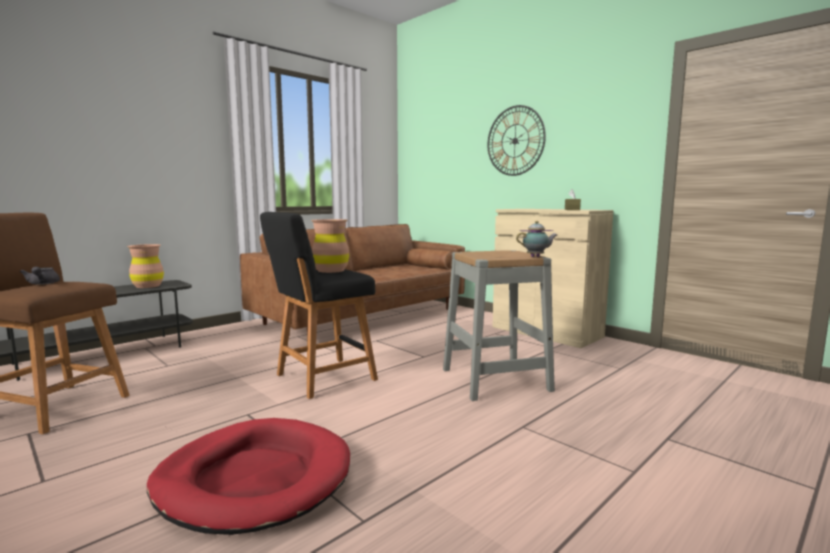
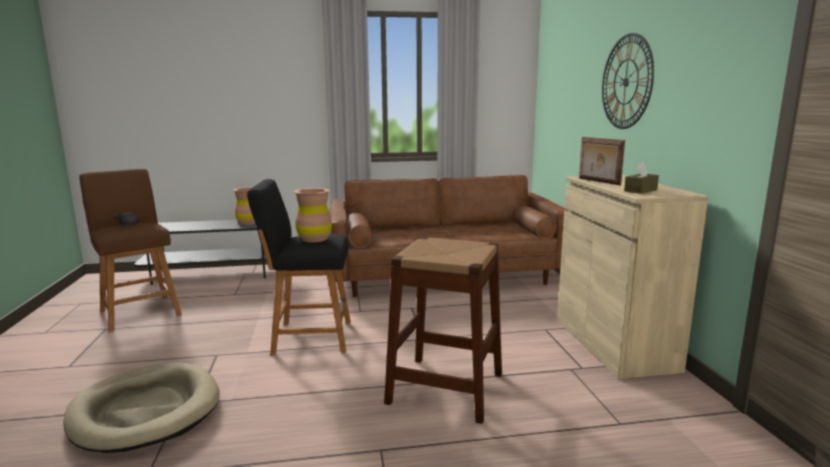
camera: 35 degrees right, 5 degrees up
(254, 479) = (146, 411): red dog bed -> beige dog bed
(495, 379) = (446, 388): grey stool -> brown stool
(528, 209) = (598, 181): none -> picture frame
(536, 257) = (468, 262): teapot -> none

